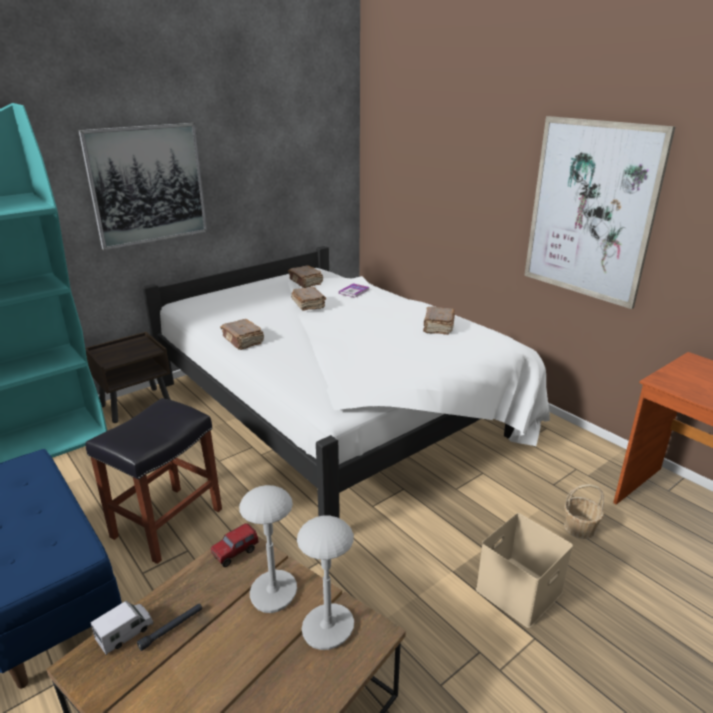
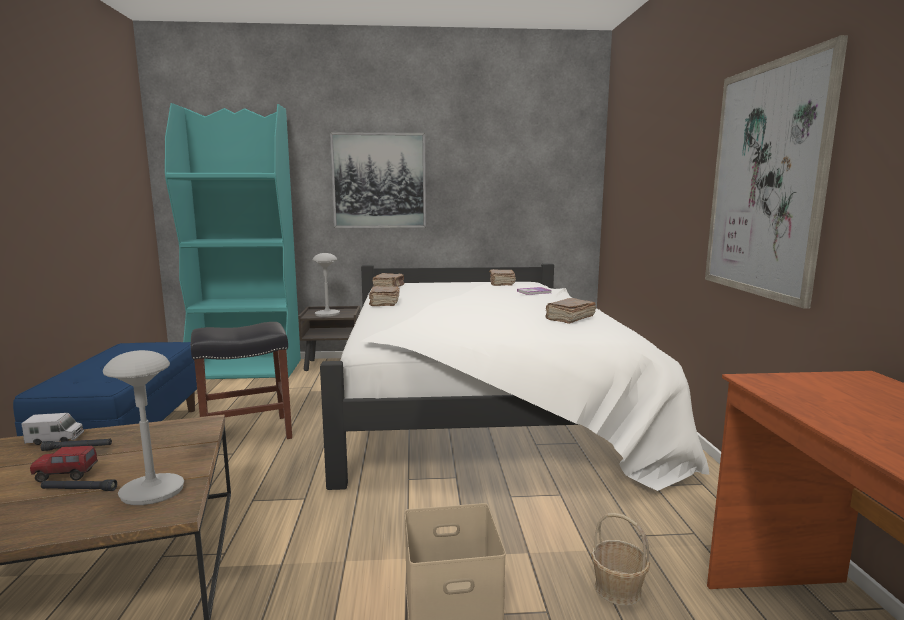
camera: 35 degrees right, 15 degrees down
(236, 554) = (189, 427): toy truck -> toy truck (66, 476)
(263, 662) = (79, 490): none -> black flashlight
(274, 593) = (165, 456): grey table lamp -> grey table lamp (327, 314)
(308, 305) = (475, 293): brown book -> brown book (389, 287)

